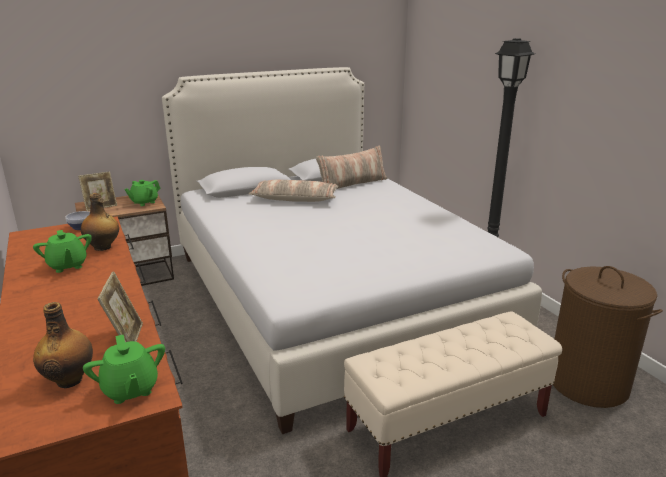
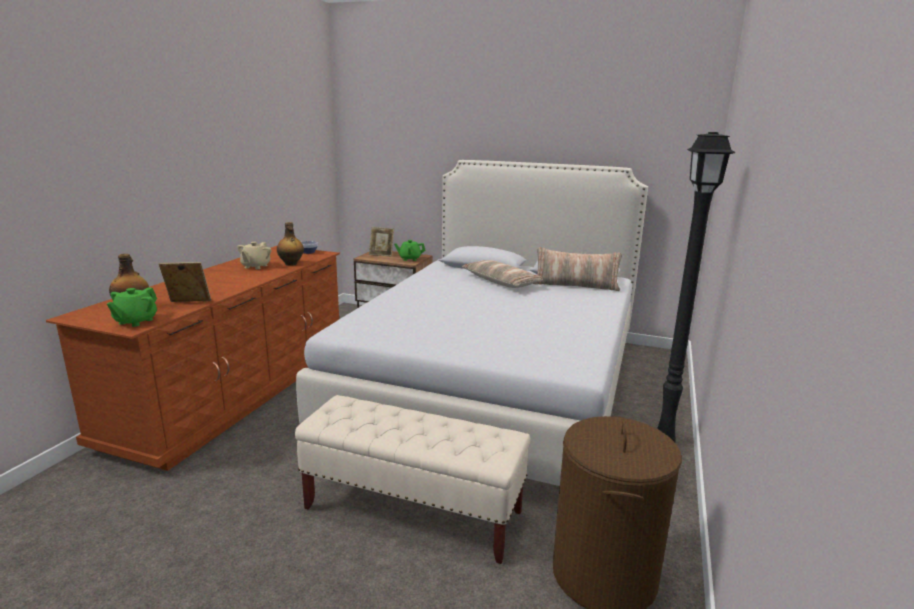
camera: 45 degrees right, 5 degrees down
(67, 266) = (255, 266): green teapot -> beige teapot
(126, 339) = (188, 303): picture frame -> picture frame turned 135 degrees counterclockwise

